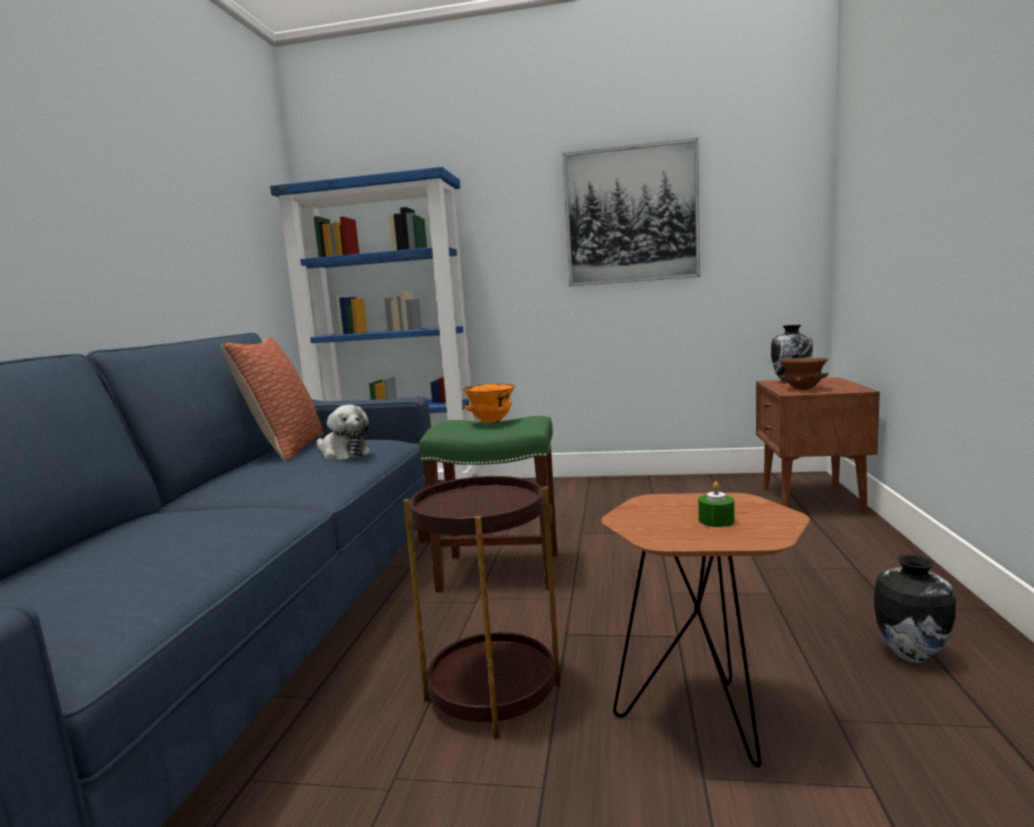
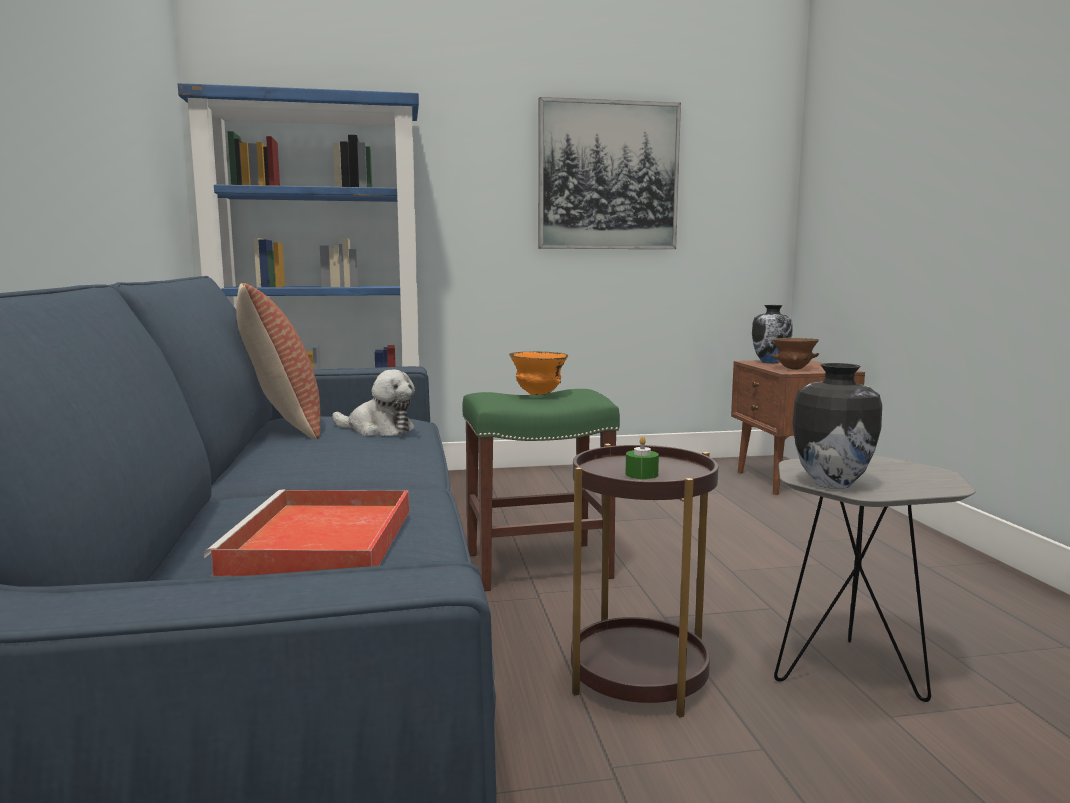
camera: 20 degrees left, 0 degrees up
(127, 560) = (321, 542): none -> red tray
(705, 720) = (854, 672): brown side table -> grey side table
(716, 520) = (887, 476): green candle -> green candle (641, 474)
(910, 654) = (968, 601): vase -> vase (830, 483)

